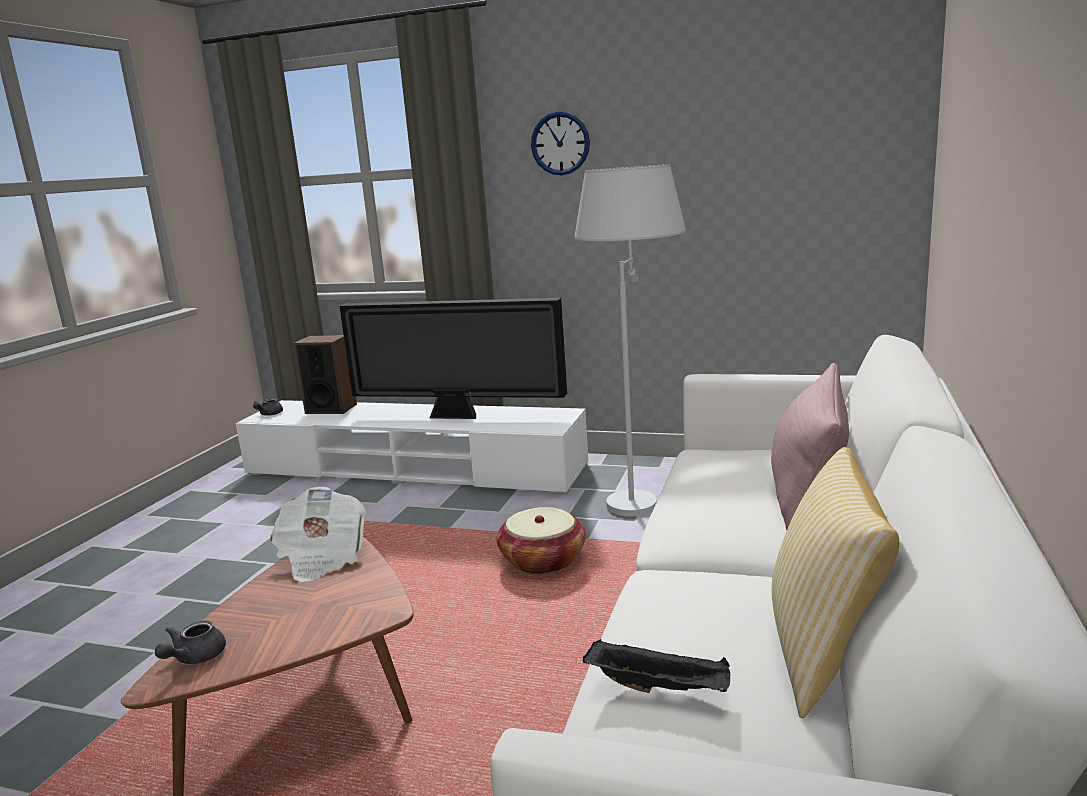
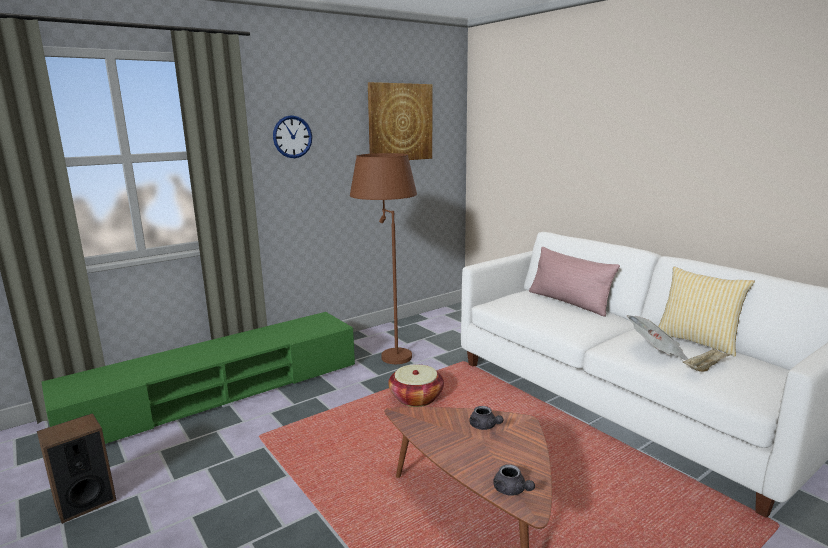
camera: 55 degrees left, 0 degrees up
(268, 414) = (67, 393): grey teapot -> grey teapot (484, 426)
(321, 557) = (427, 424): newspaper -> newspaper (656, 352)
(331, 409) = (125, 369): speaker -> speaker (85, 502)
(414, 470) = (219, 394): white tv stand -> green tv stand
(458, 416) = (256, 339): television -> none
(639, 494) = (388, 351): white floor lamp -> brown floor lamp
(660, 687) = (705, 367): black tray -> beige tray
(760, 109) = (400, 122): none -> picture

